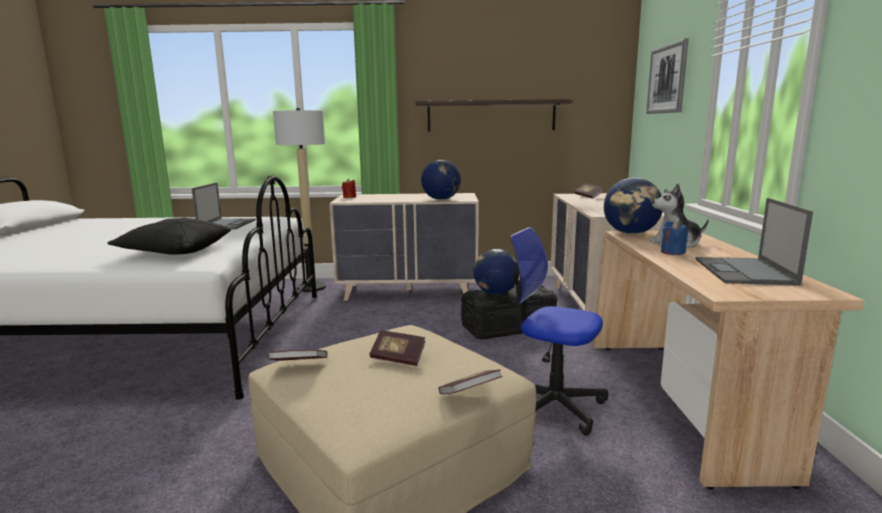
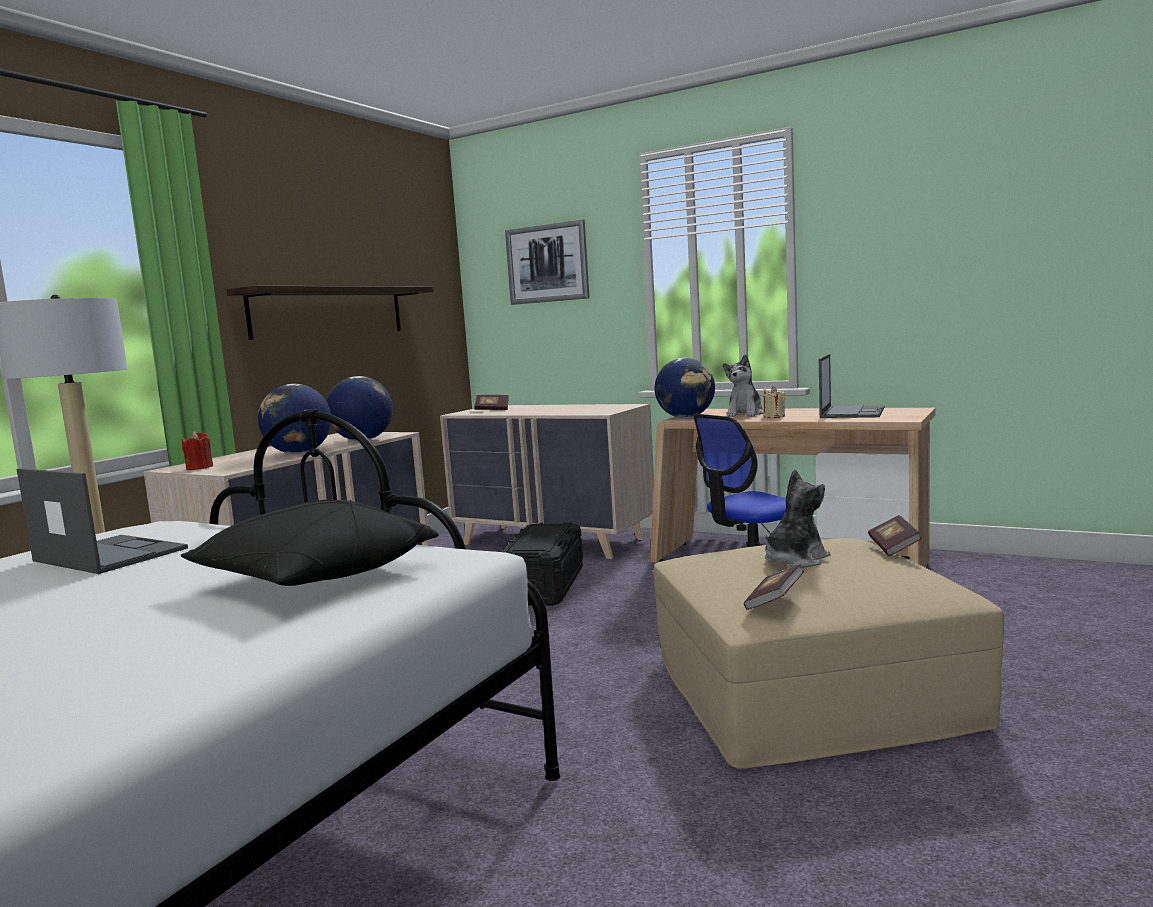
camera: 60 degrees left, 5 degrees down
(398, 358) = (795, 560): book -> plush toy
(495, 293) = (533, 542): globe -> globe (298, 453)
(672, 252) = (774, 416): blue candle -> beige candle
(744, 272) = (852, 412): laptop -> laptop turned 105 degrees counterclockwise

